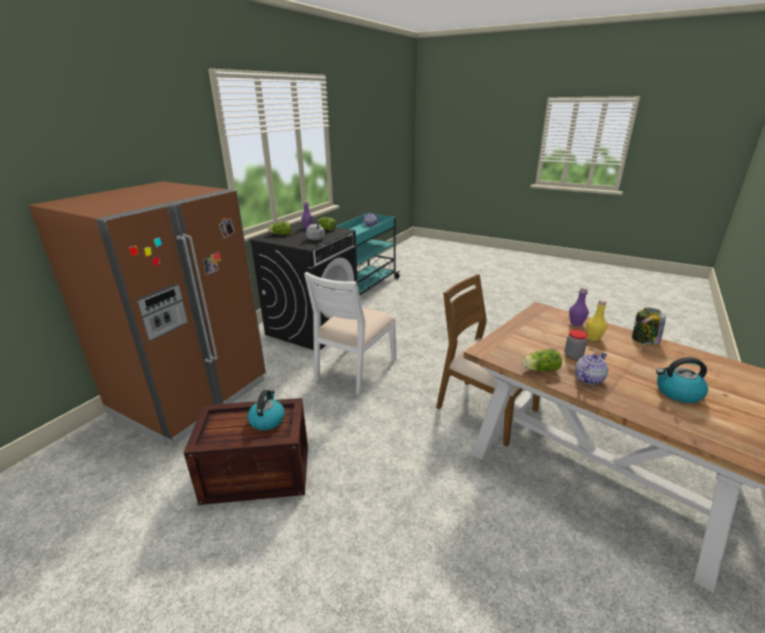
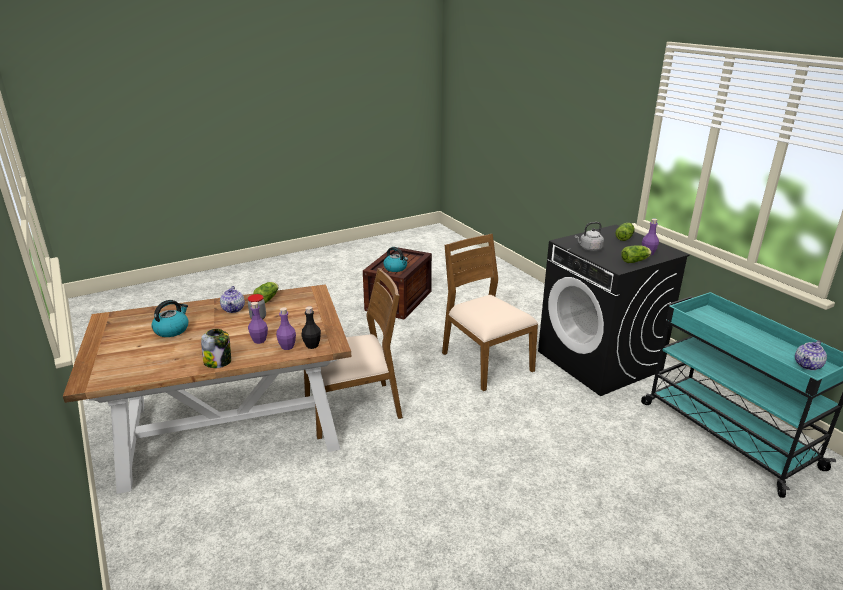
camera: 120 degrees right, 0 degrees up
(191, 396) = (507, 290): brown fridge -> none
(354, 369) = (485, 362): white chair -> brown chair
(556, 315) = (312, 345): none -> black bottle
(593, 338) = (259, 340): yellow bottle -> purple bottle

